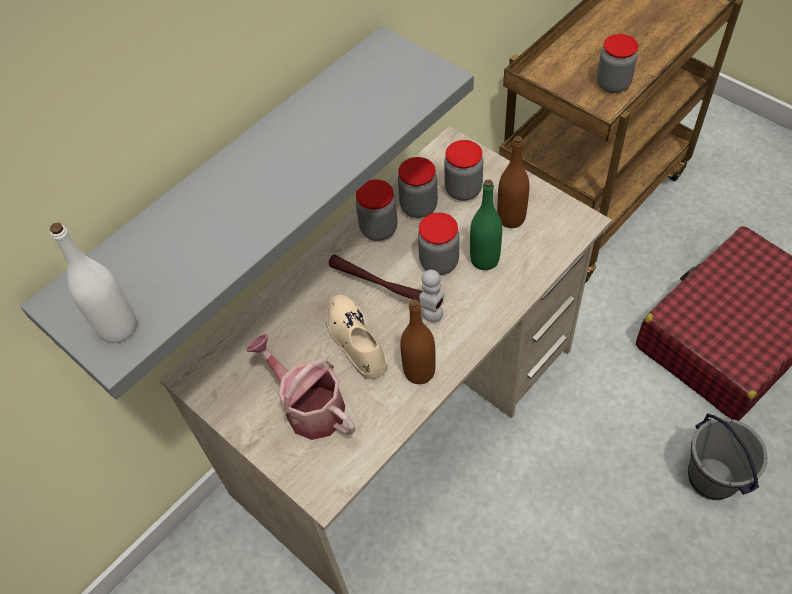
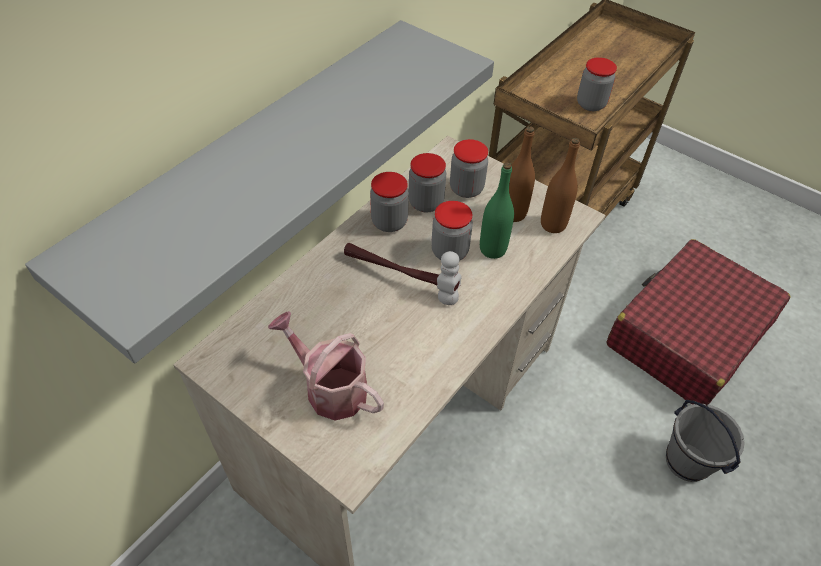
camera: 10 degrees left, 5 degrees down
(118, 327) = (138, 285): white bottle -> none
(356, 341) = (374, 323): beige shoe -> none
(419, 371) = (439, 352): brown bottle -> brown bottle (553, 224)

